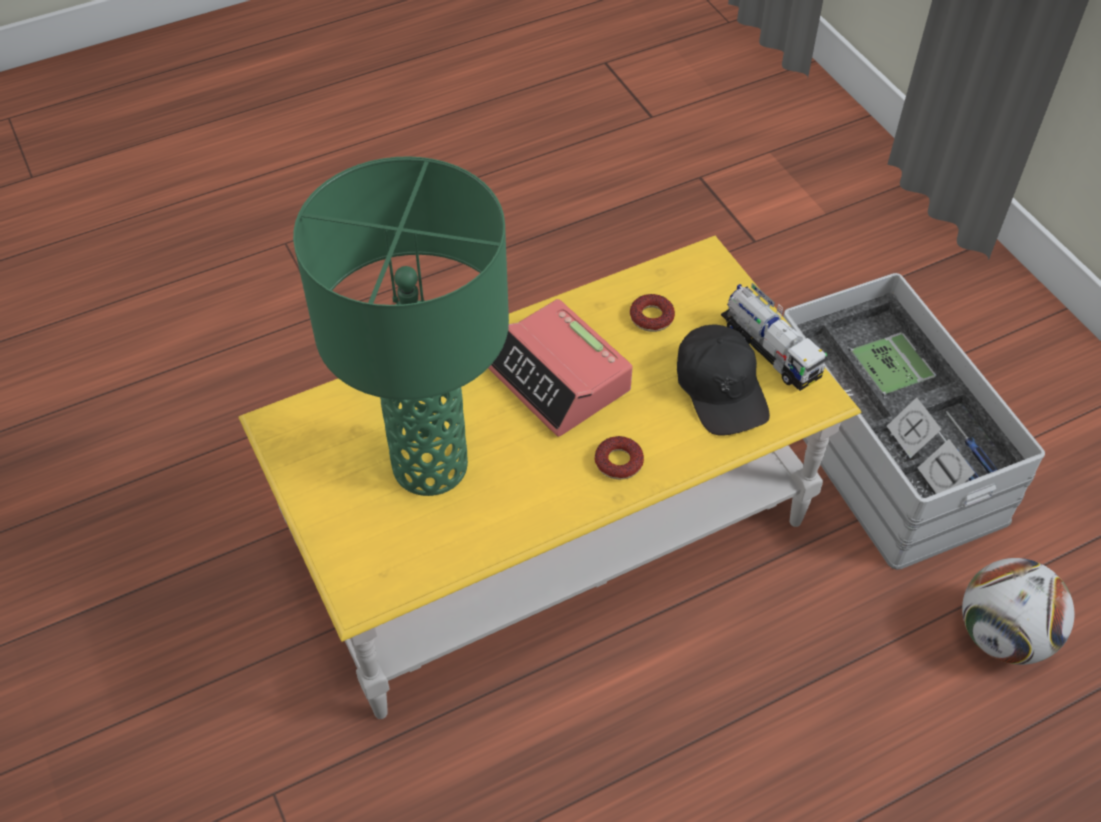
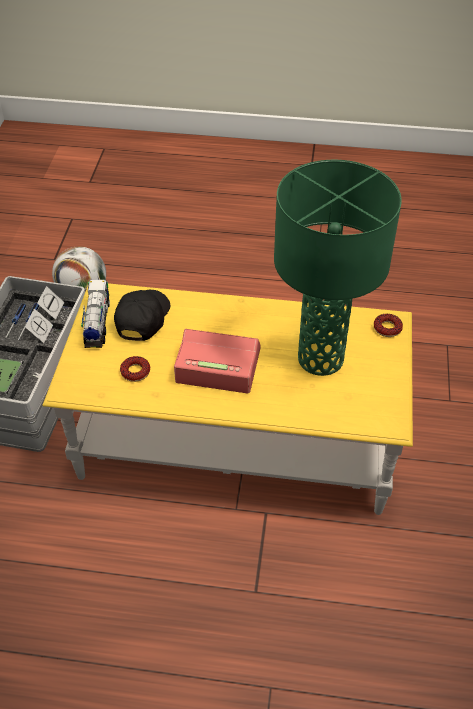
camera: 145 degrees left, 5 degrees down
(559, 379) = (217, 366): alarm clock -> alarm clock turned 75 degrees counterclockwise
(618, 462) = (226, 313): donut -> donut (387, 328)

